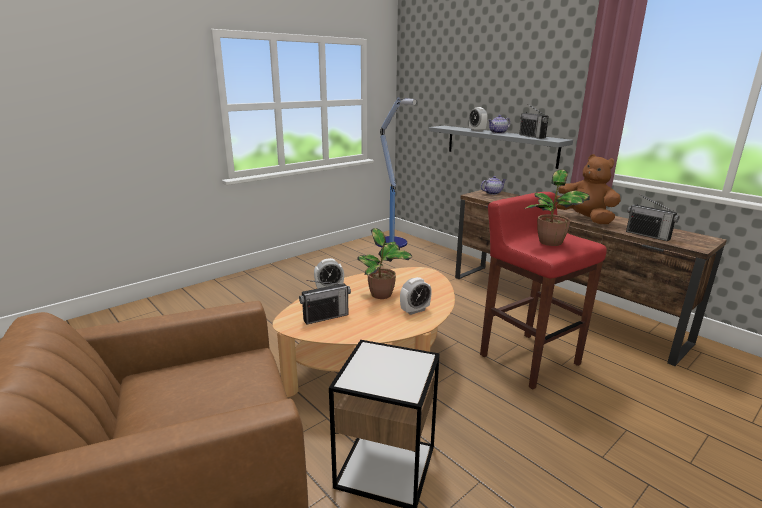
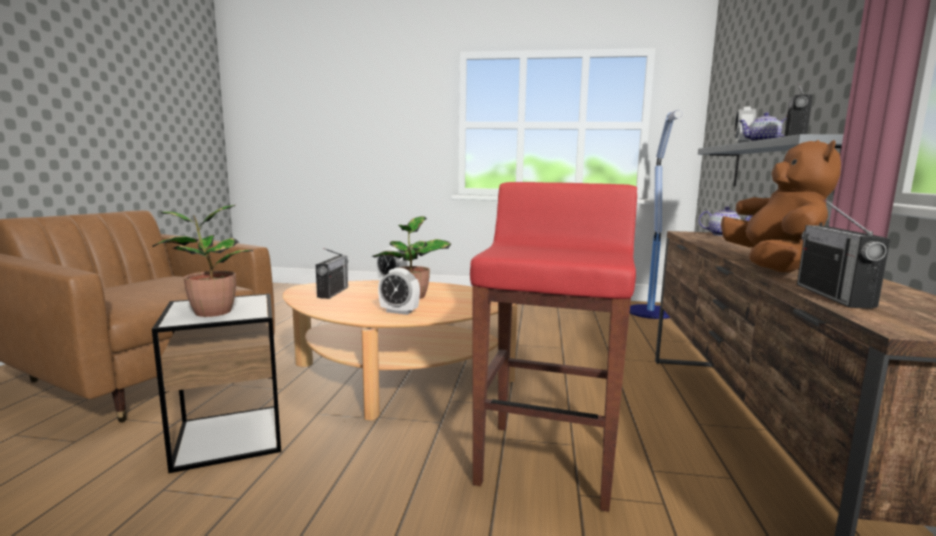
camera: 50 degrees right, 10 degrees down
(325, 317) = (333, 292): radio -> radio turned 105 degrees counterclockwise
(550, 243) = (550, 250): potted plant -> potted plant (210, 312)

